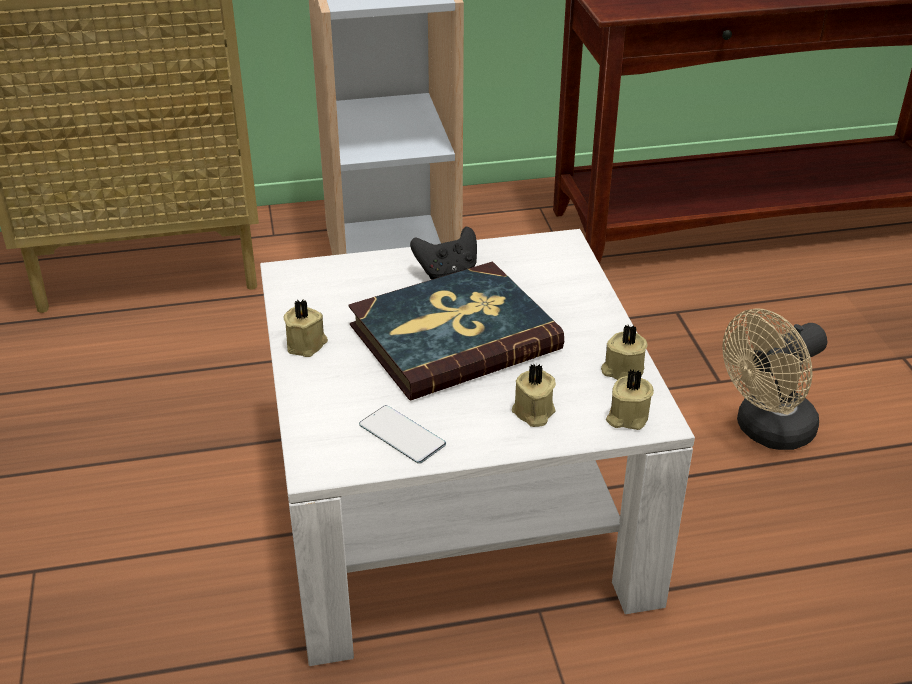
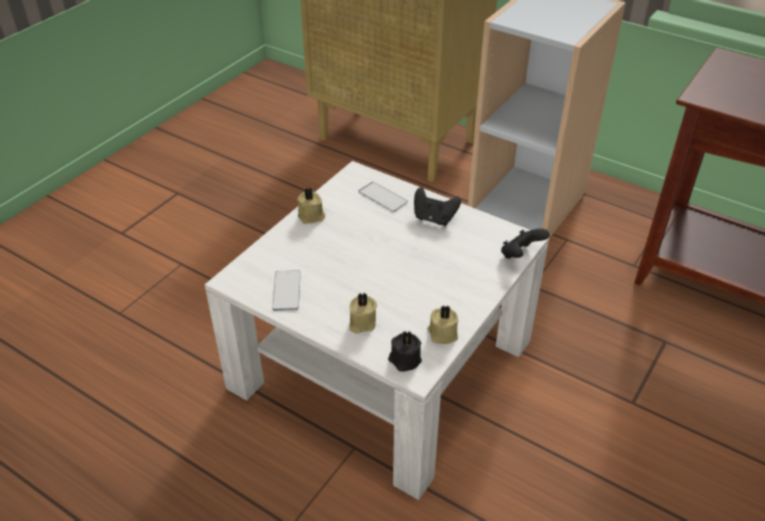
camera: 45 degrees right, 5 degrees up
(358, 280) = (382, 197): none -> phone
(453, 336) = (384, 256): book -> none
(581, 258) = (520, 255): none -> black game controller
(626, 417) = (404, 360): beige candle -> black candle
(766, 431) = (621, 454): beige fan -> none

